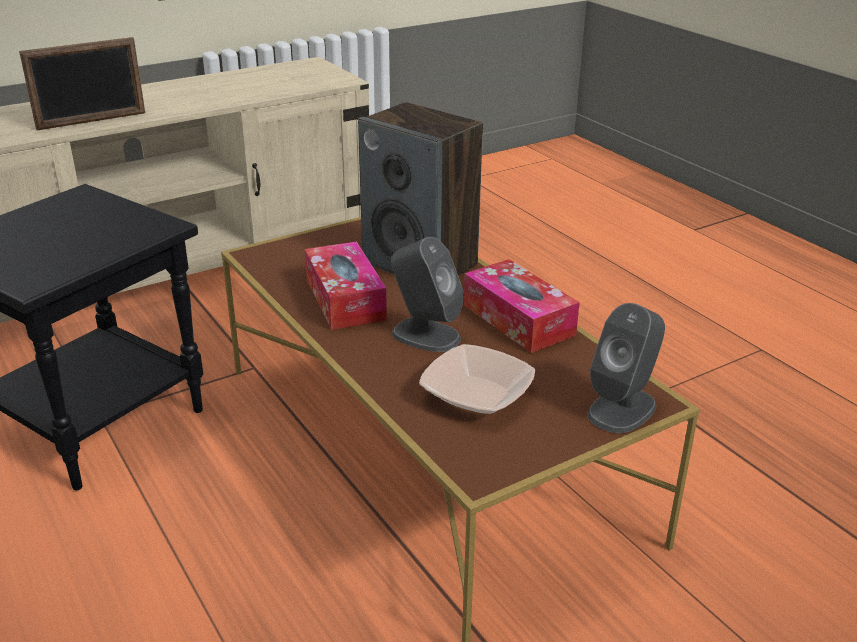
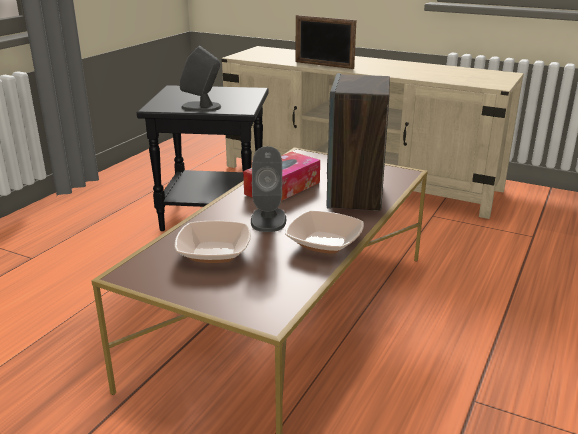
camera: 60 degrees right, 5 degrees down
(518, 320) = (324, 242): tissue box -> bowl
(622, 409) = (245, 307): grey speaker -> grey speaker (202, 107)

